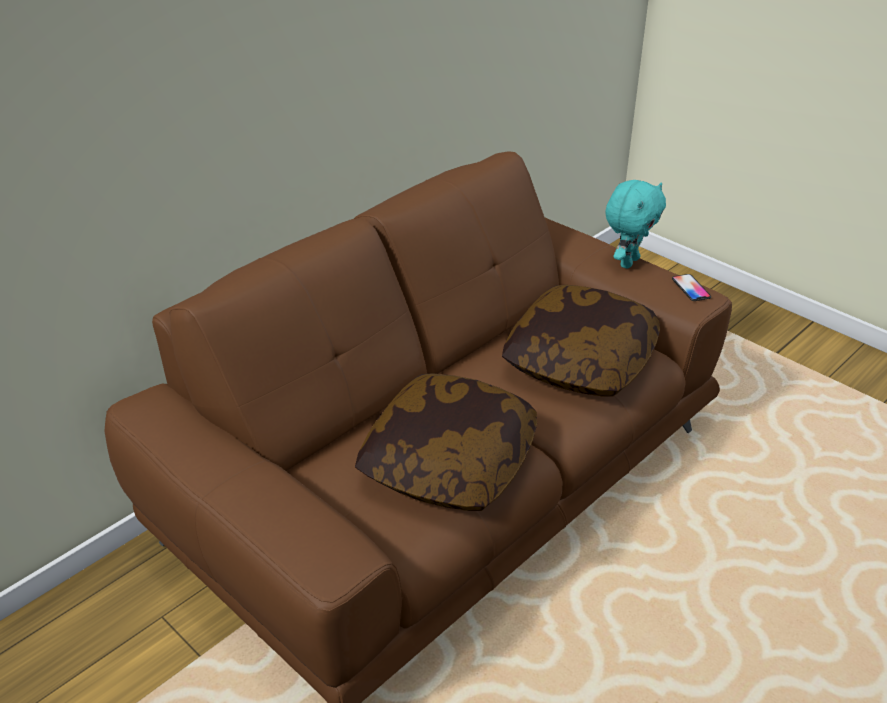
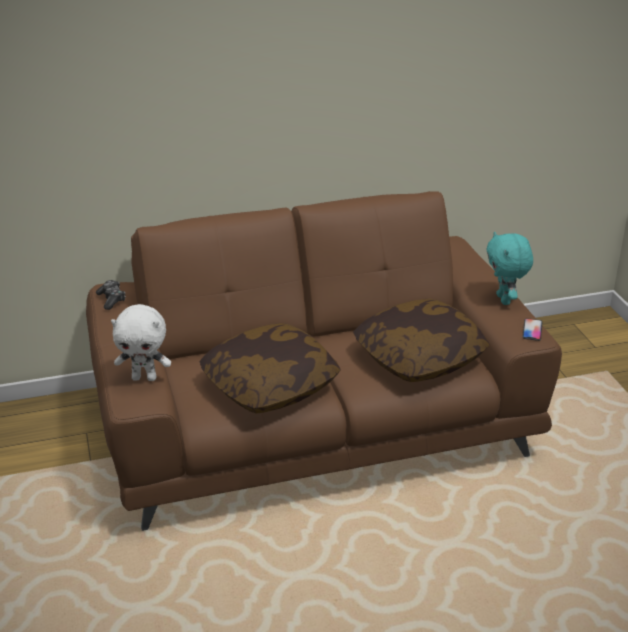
camera: 30 degrees right, 5 degrees down
(158, 420) = (111, 299): none -> game controller
(313, 522) = (145, 378): none -> white plush toy
(628, 262) = (505, 300): turquoise plush toy -> turquoise plush toy turned 105 degrees clockwise

